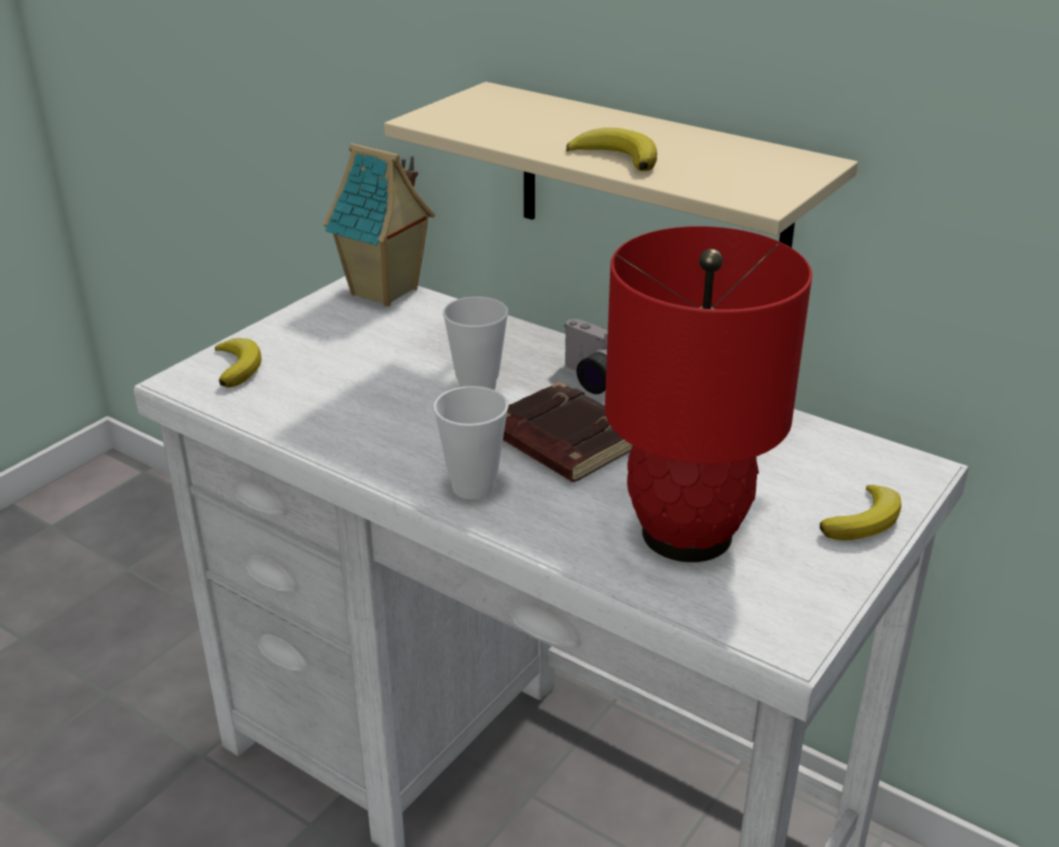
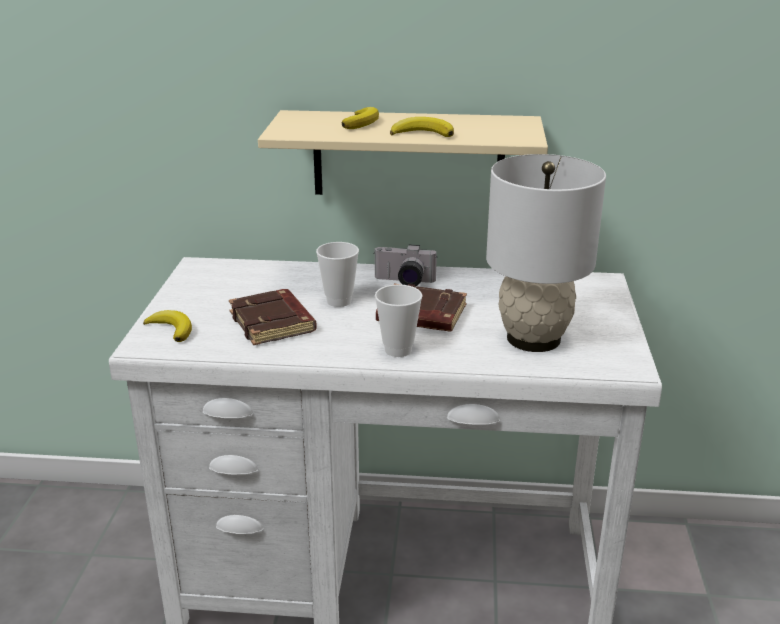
camera: 30 degrees left, 5 degrees down
(362, 394) = (274, 323): none -> brown book
(385, 292) = (219, 266): toy house -> none
(686, 534) = (533, 339): red table lamp -> white table lamp
(864, 520) = (606, 308): banana -> banana (362, 122)

